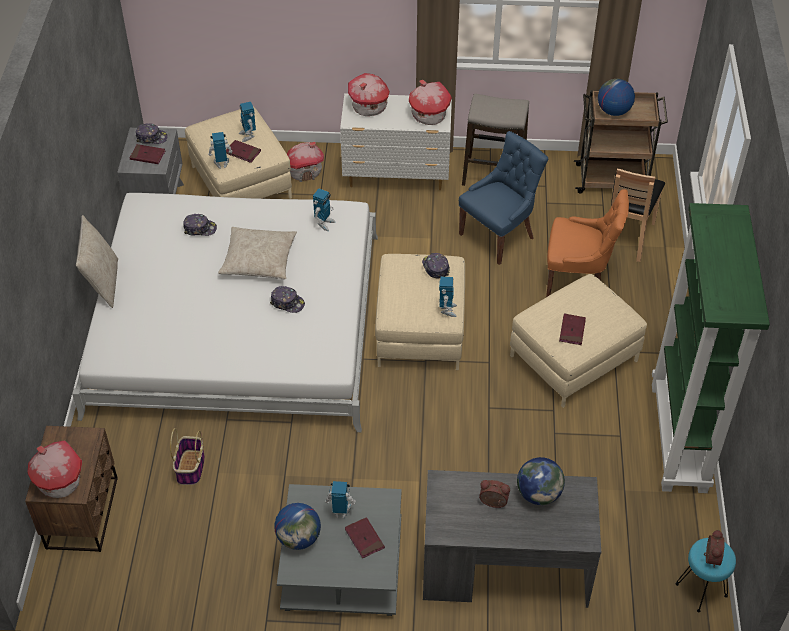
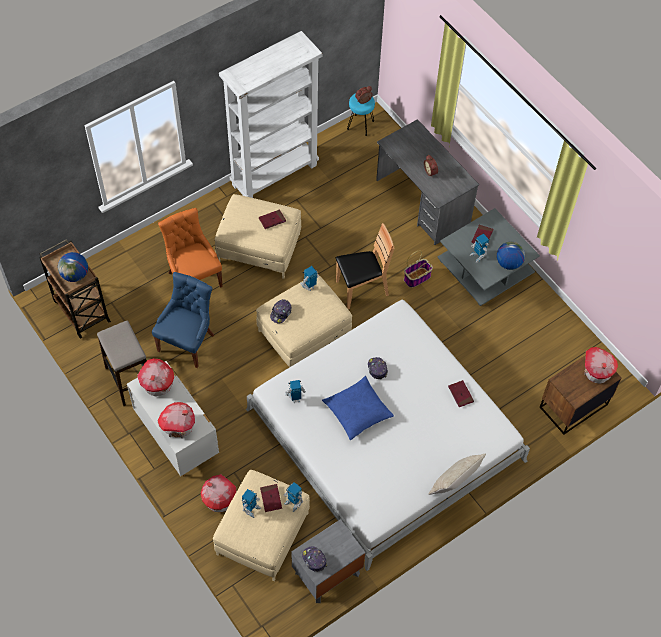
camera: 130 degrees left, 10 degrees up
(147, 156) = (333, 546): red book -> red book (460, 394)
(191, 468) = (499, 377): basket -> basket (417, 277)
(200, 229) = (363, 465): cap -> none
(258, 260) = (357, 411): beige pillow -> blue pillow
(499, 236) = (187, 342): blue chair -> blue chair turned 105 degrees clockwise
(538, 494) = (408, 157): globe -> none
(626, 236) = (132, 274): brown chair -> brown chair (361, 289)
(680, 438) = (274, 174): green bookcase -> white bookcase

